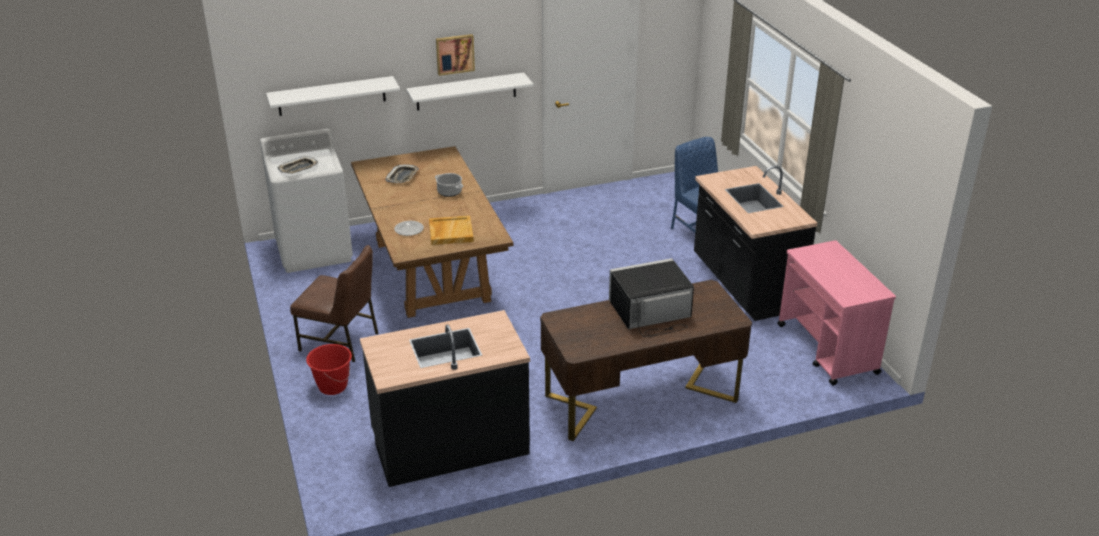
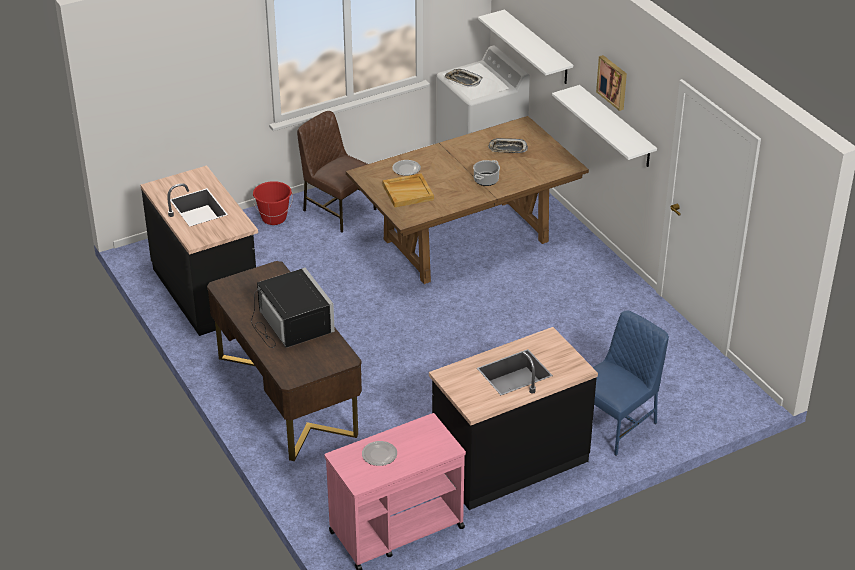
camera: 80 degrees right, 5 degrees up
(340, 341) = (338, 210): brown chair -> brown chair turned 120 degrees clockwise
(843, 279) = (380, 455): none -> plate

